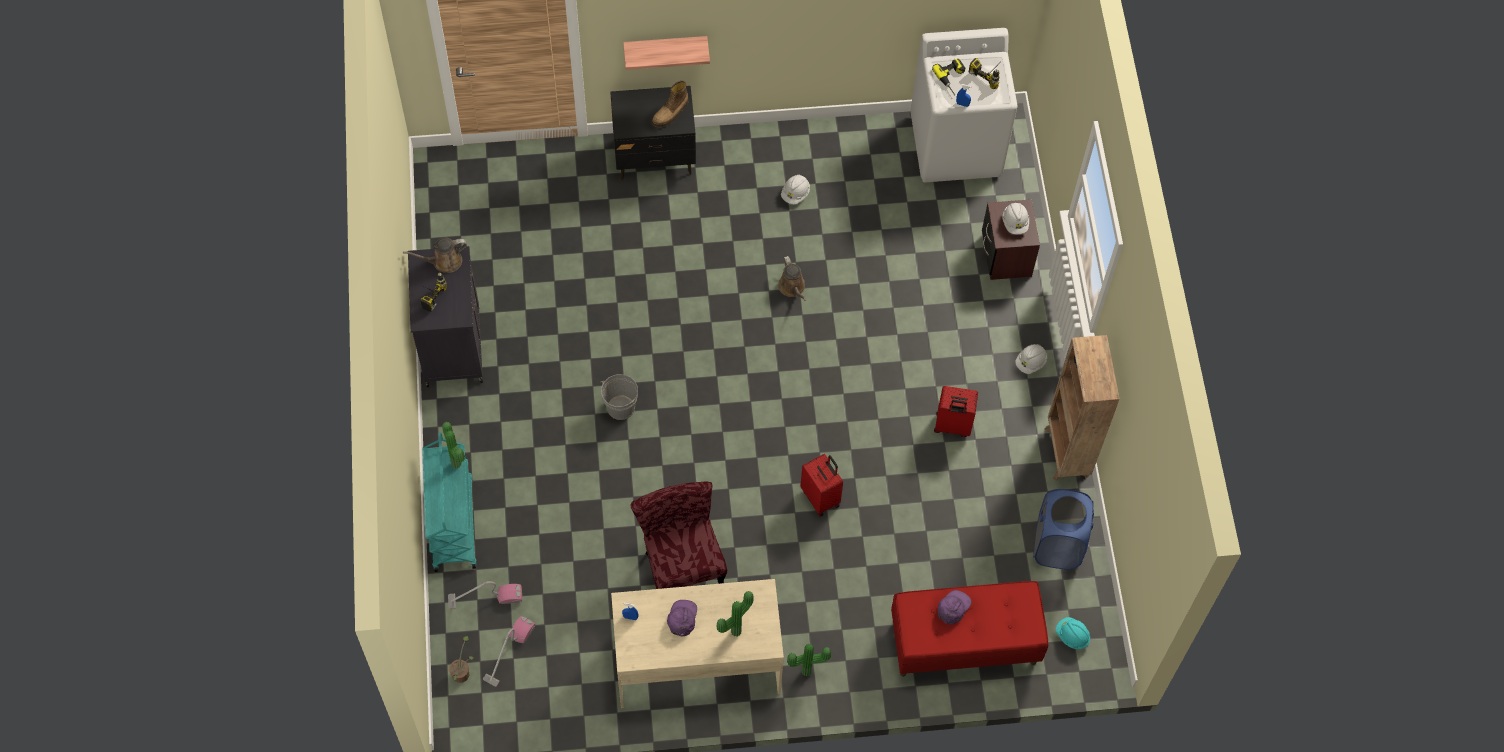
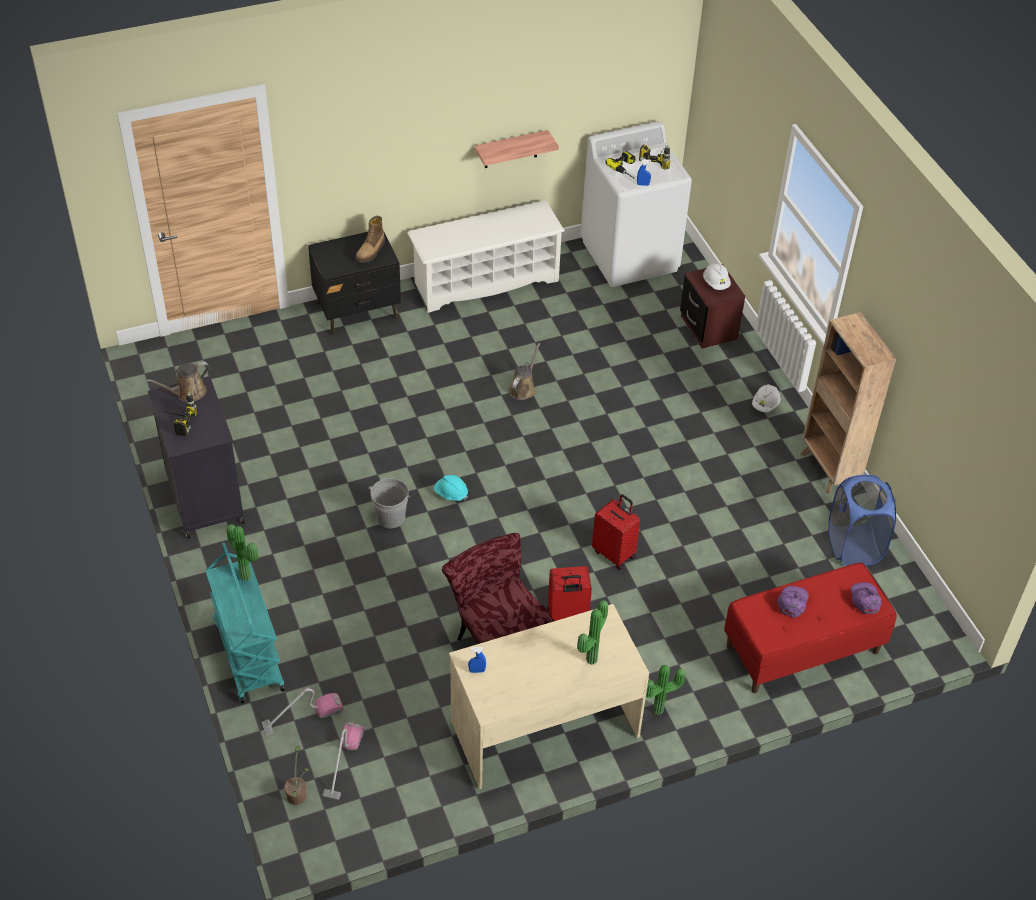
camera: 15 degrees left, 15 degrees down
(665, 48) = (356, 184): shelf -> shelf (511, 149)
(682, 618) = (531, 660): purple cap -> purple cap (865, 599)
(792, 288) = (523, 388): brown watering can -> brown watering can turned 120 degrees counterclockwise
(795, 147) = (485, 281): none -> white shoe rack
(795, 194) = (499, 316): white hard hat -> none
(952, 426) = (715, 469): red suitcase -> red suitcase (567, 617)
(1072, 636) = (902, 620): turquoise hard hat -> turquoise hard hat (451, 494)

